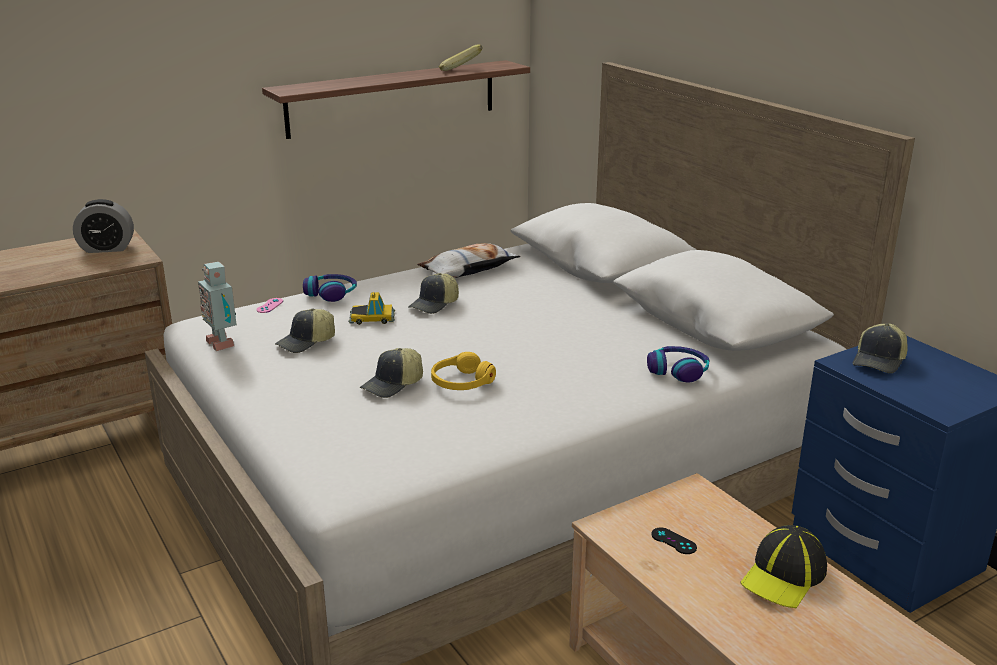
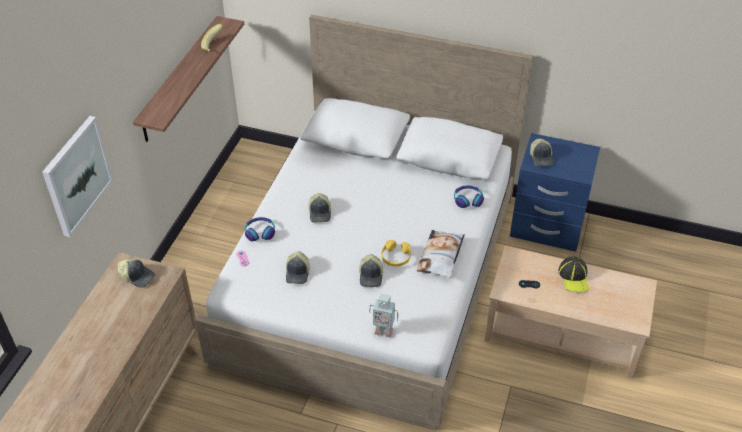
camera: 40 degrees left, 20 degrees up
(107, 80) = (76, 175): none -> picture
(107, 248) = (137, 276): alarm clock -> cap
(222, 343) = (259, 296): toy robot -> toy robot (383, 330)
(372, 318) = (304, 238): toy car -> none
(468, 269) = (300, 176): pillow -> pillow (441, 257)

